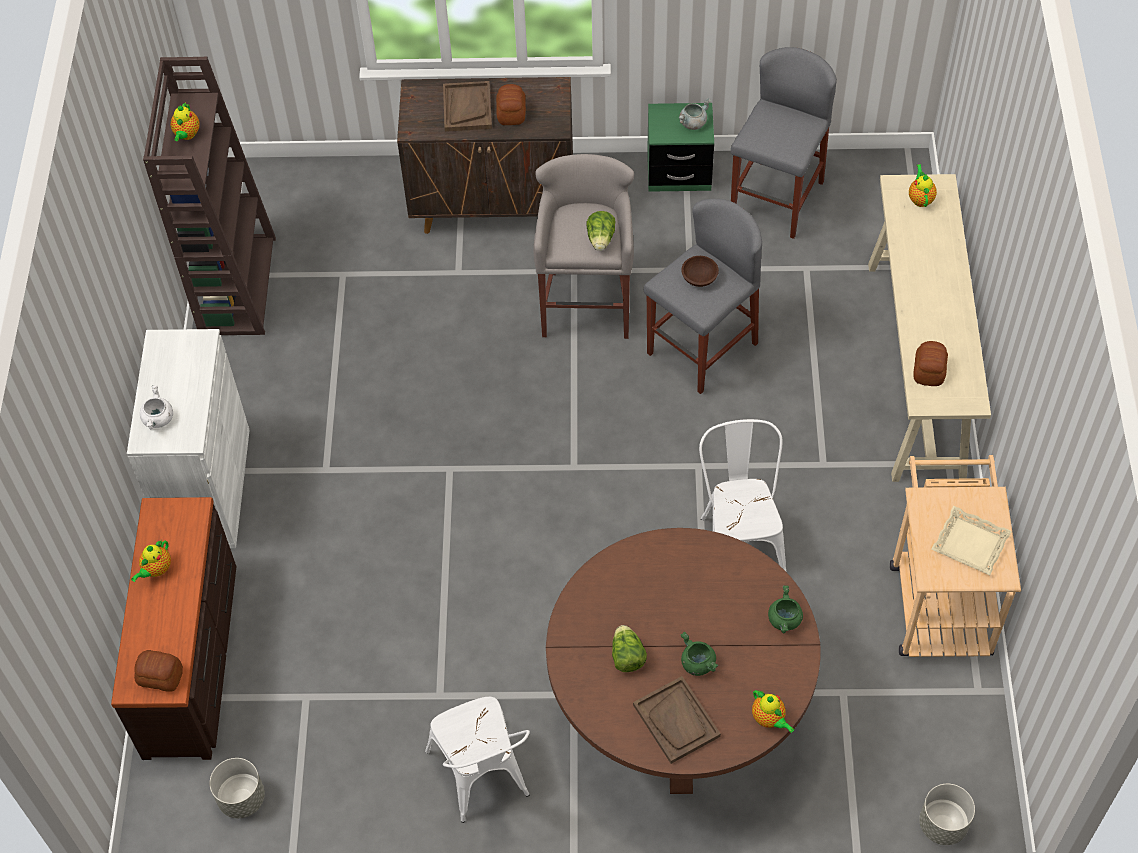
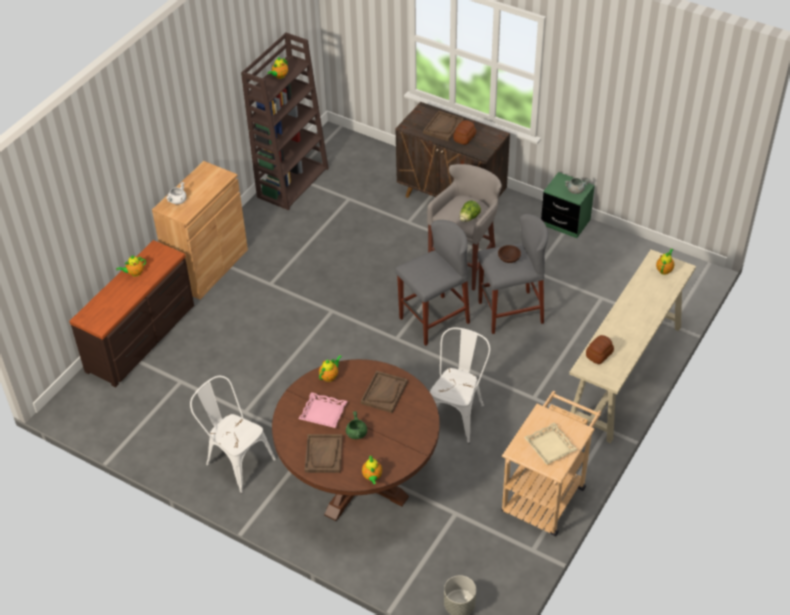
camera: 30 degrees right, 10 degrees down
(160, 675) = (99, 319): bread -> none
(208, 488) = (208, 267): white cabinet -> brown cabinet
(242, 798) = (116, 411): grey planter -> none
(483, 779) = (235, 460): white chair -> white chair turned 120 degrees clockwise
(593, 592) = (330, 376): none -> teapot
(627, 656) = (323, 413): lettuce -> pink tray
(688, 578) = (384, 392): none -> brown tray
(776, 199) = (611, 257): grey stool -> grey stool (434, 320)
(785, 620) = (419, 436): green cooking pot -> none

